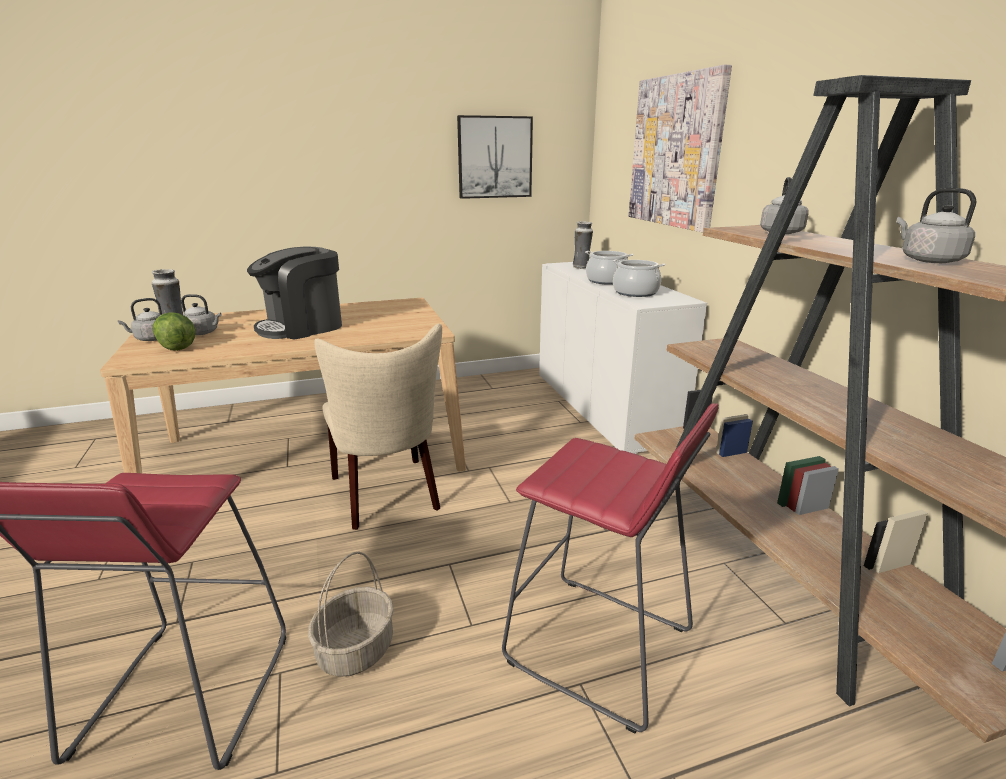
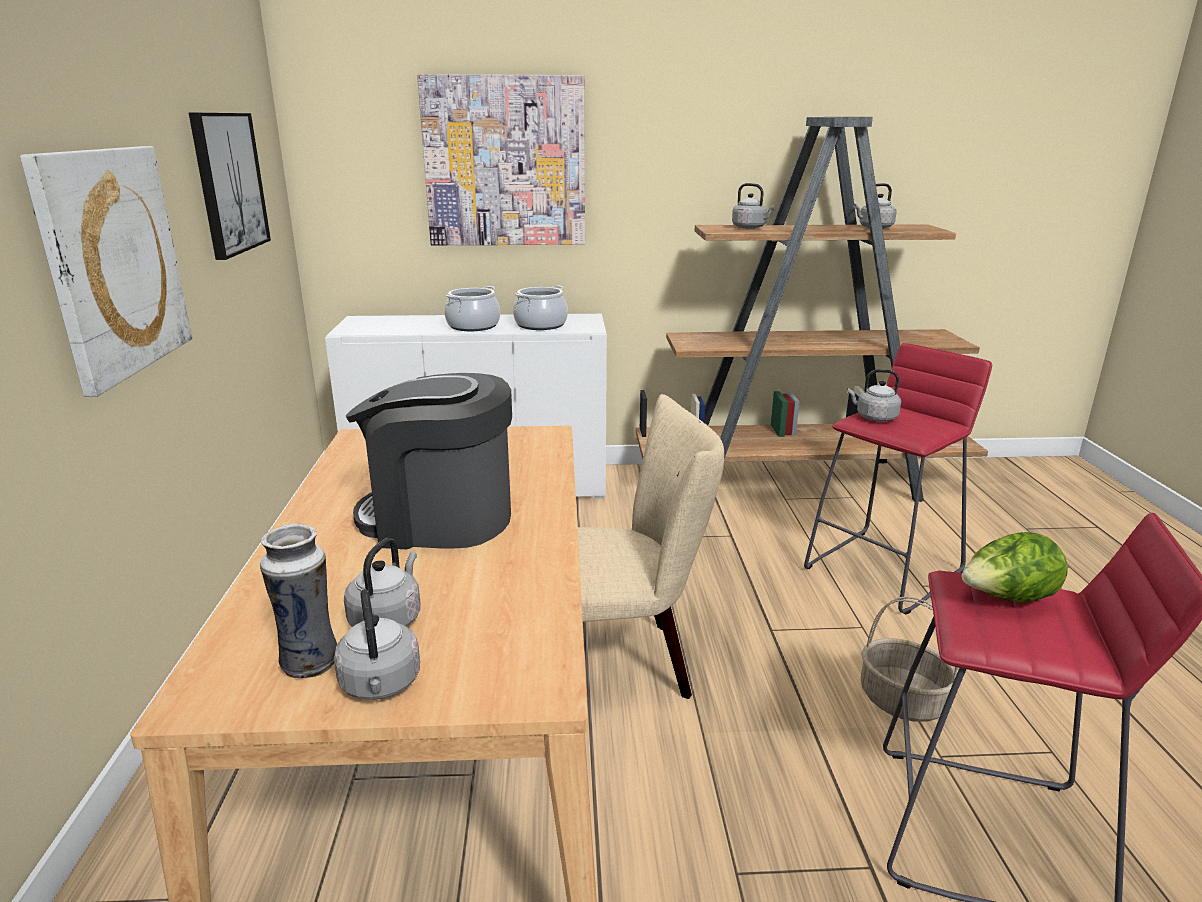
camera: 75 degrees left, 0 degrees up
(177, 347) = (478, 638): lettuce -> lettuce (1006, 599)
(302, 327) = (439, 519): coffee machine -> coffee machine turned 120 degrees clockwise
(353, 183) = (113, 263): none -> picture
(581, 267) = (382, 325): vase -> none
(596, 454) = (874, 417): none -> grey kettle

